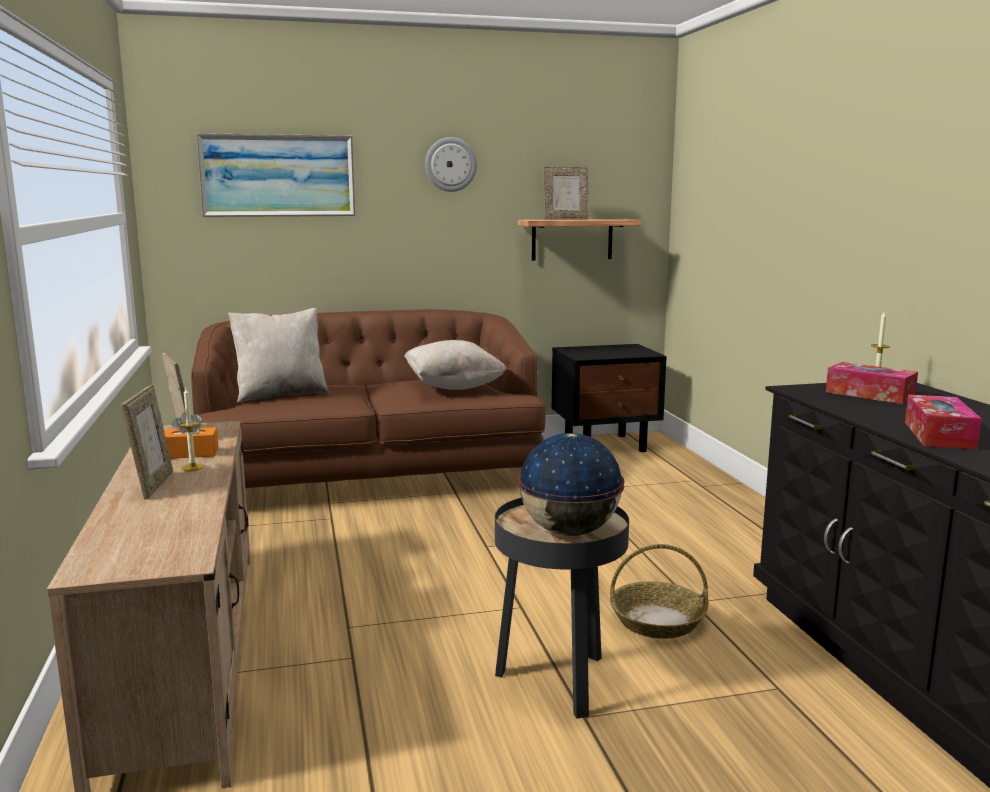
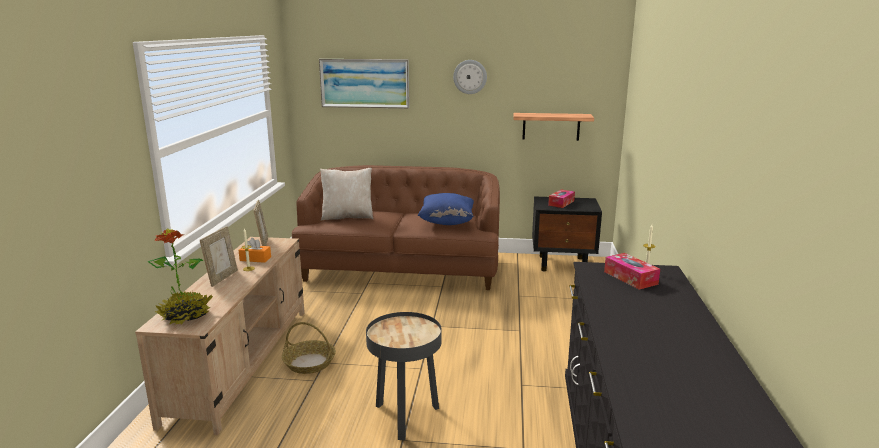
camera: 20 degrees right, 5 degrees up
(140, 549) = (186, 316): none -> potted plant
(453, 387) = (447, 222): beige pillow -> blue pillow
(565, 219) = (543, 114): picture frame -> none
(569, 532) = (402, 339): globe -> none
(657, 620) = (490, 392): basket -> basket (310, 363)
(939, 435) = (620, 319): tissue box -> tissue box (561, 203)

